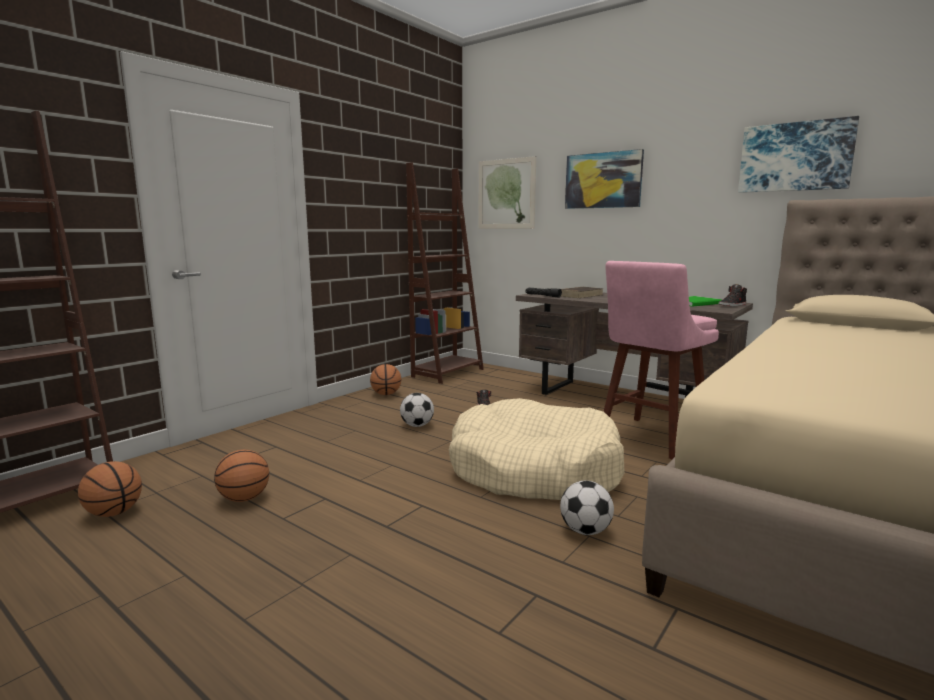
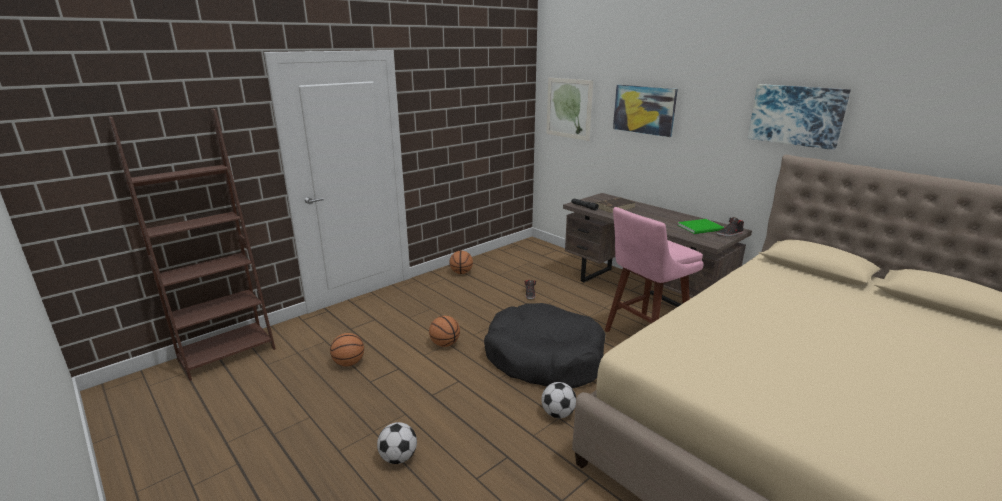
camera: 10 degrees right, 10 degrees up
(114, 513) = (272, 366): basketball -> basketball (445, 344)
(417, 425) = (475, 307): football -> football (398, 457)
(447, 373) = (514, 252): brown bookcase -> none
(534, 470) = (544, 358): beige dog bed -> black dog bed

